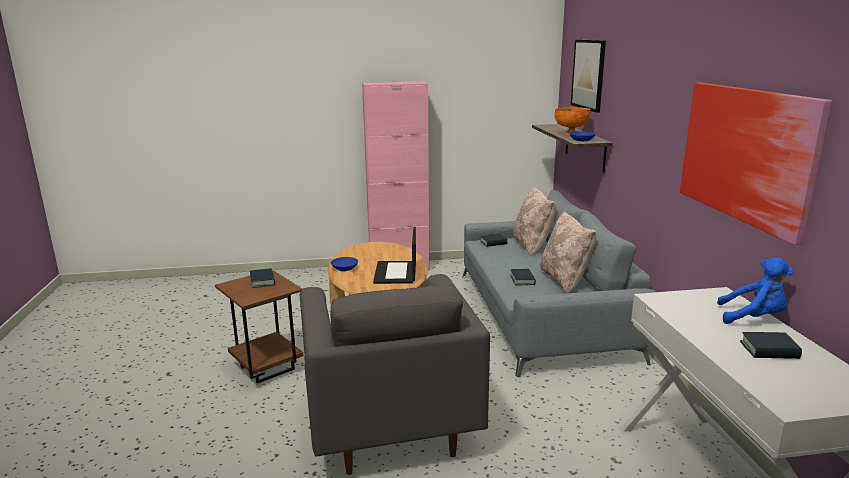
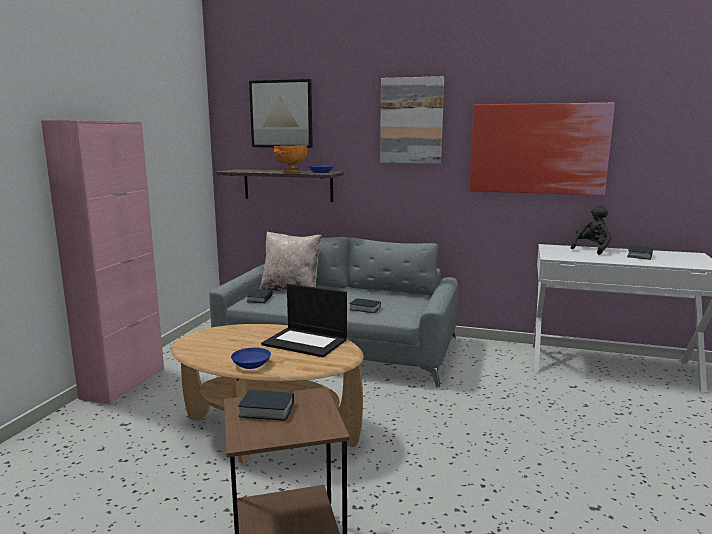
camera: 65 degrees left, 5 degrees down
(390, 427) = (492, 473): grey armchair -> none
(565, 280) = (382, 297): beige pillow -> none
(656, 95) = (411, 121): none -> picture
(753, 318) = (591, 249): blue plush toy -> black plush toy

